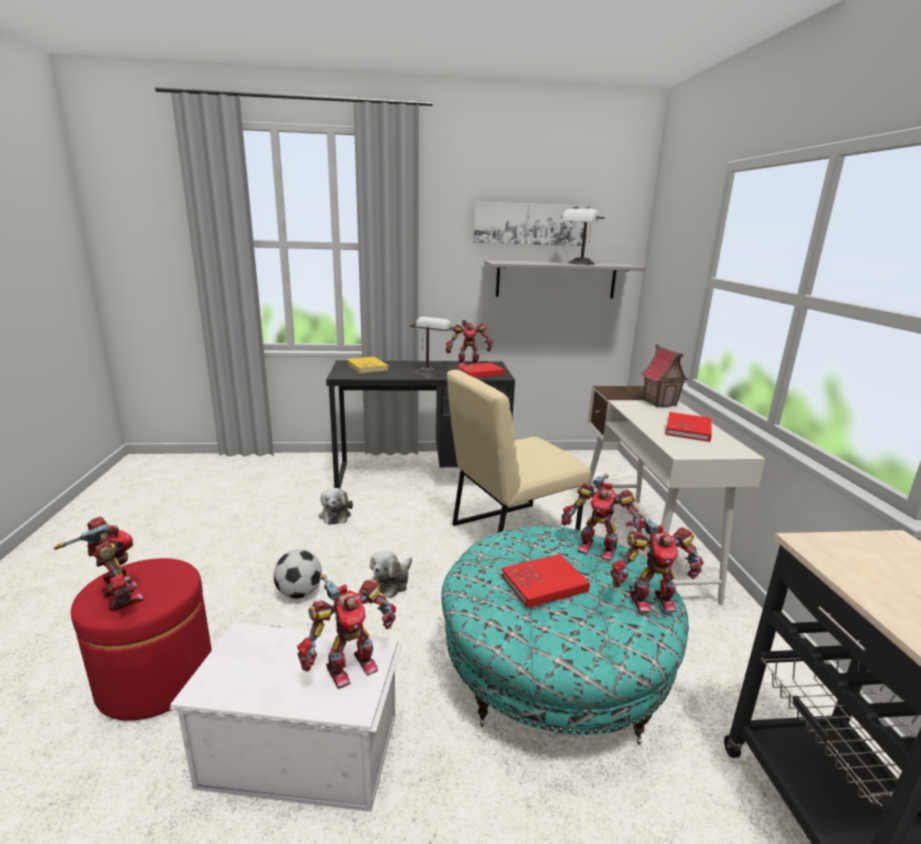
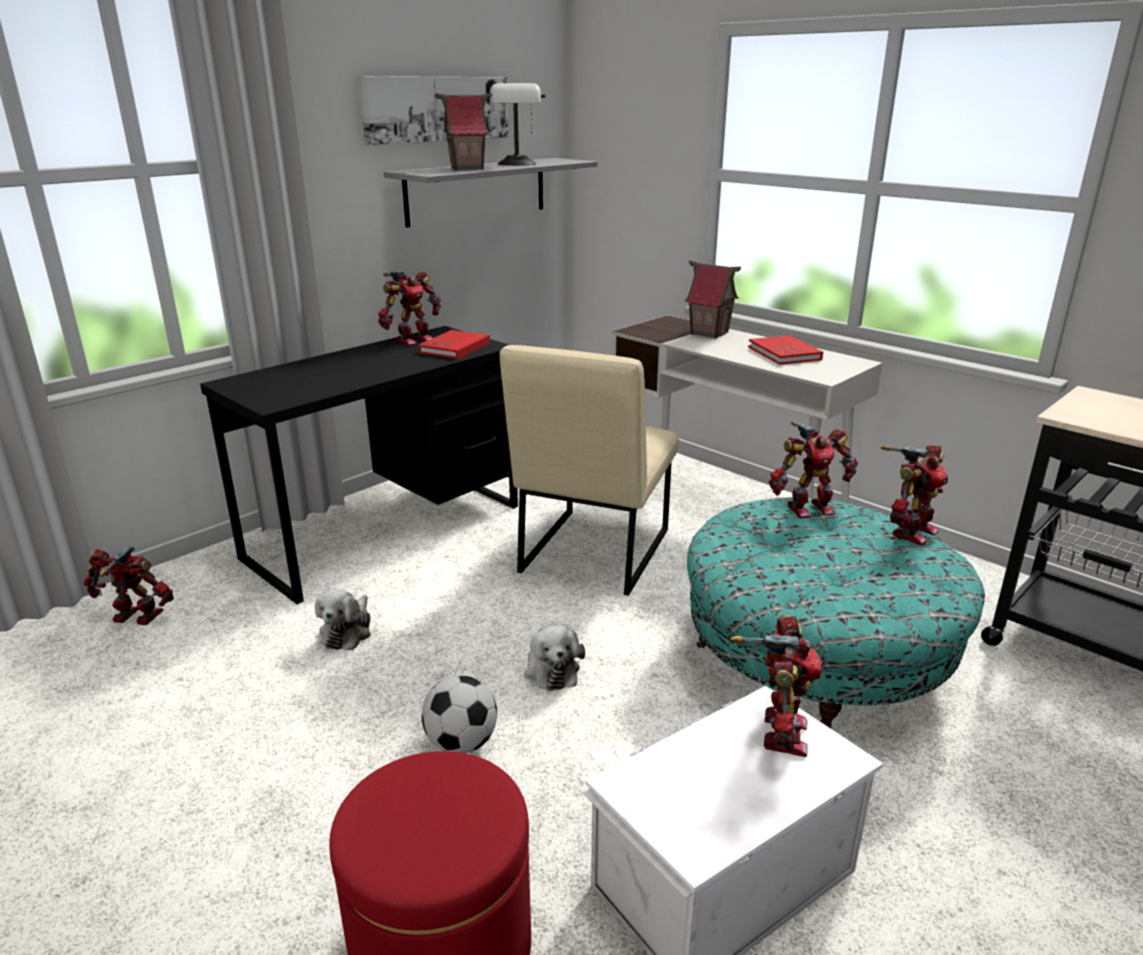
camera: 40 degrees left, 5 degrees up
(118, 598) = (431, 842): toy robot -> toy robot (136, 618)
(335, 515) = (348, 631): plush toy -> plush toy turned 60 degrees clockwise
(367, 367) = (281, 380): yellow book -> none
(429, 372) = (390, 364): table lamp -> none
(536, 262) = (467, 168): none -> toy house
(544, 583) = (827, 559): red book -> none

